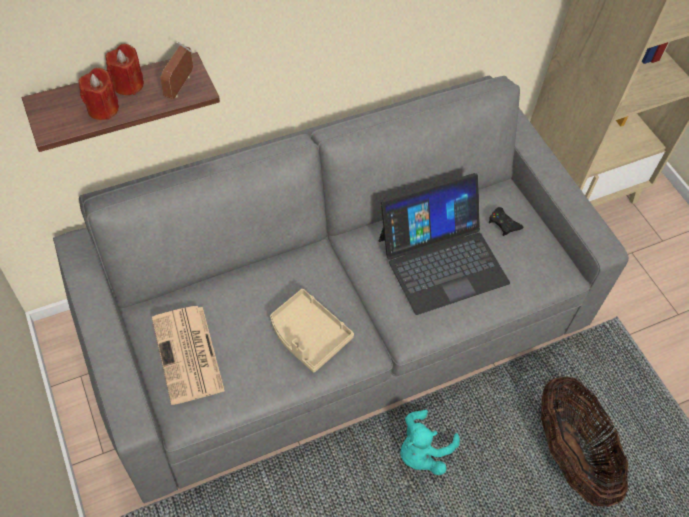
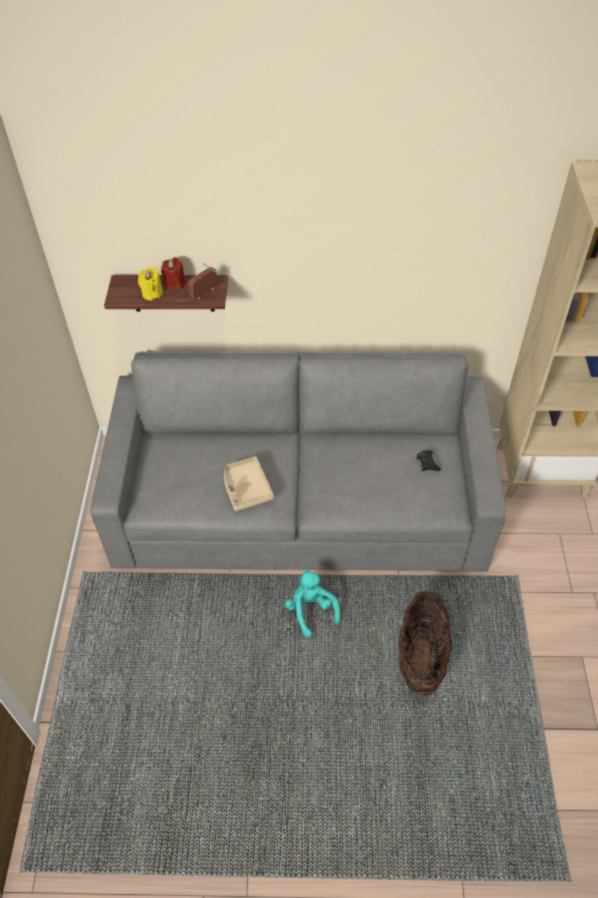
camera: 30 degrees right, 5 degrees down
(103, 109) = (152, 294): red candle -> yellow candle
(188, 355) = (164, 474): newspaper -> none
(422, 452) = (311, 610): turquoise plush toy -> turquoise plush toy turned 90 degrees clockwise
(442, 260) = (366, 472): laptop -> none

